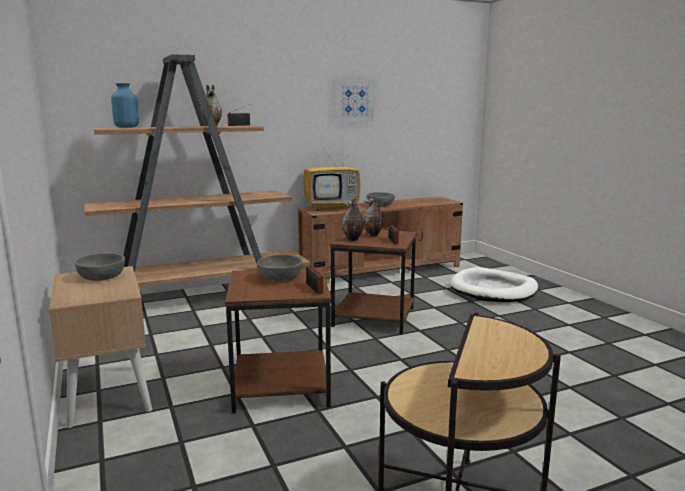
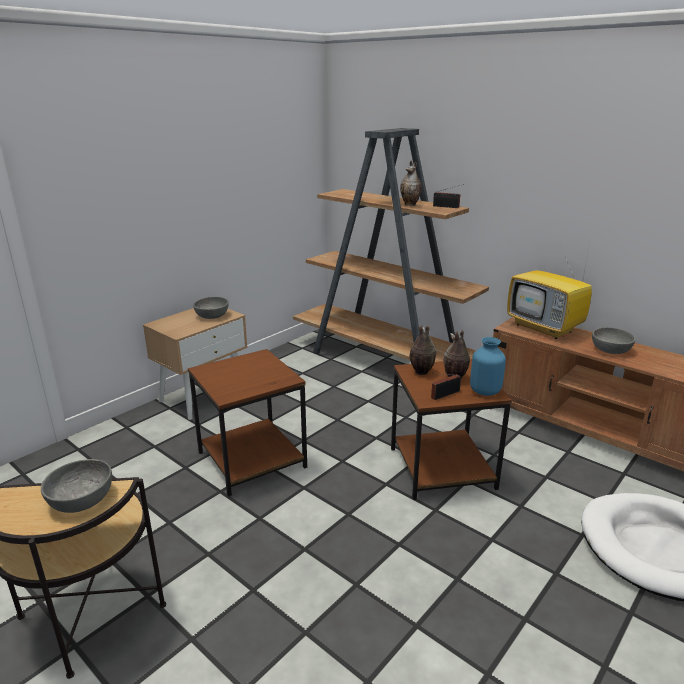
camera: 65 degrees right, 10 degrees up
(127, 127) = (353, 193): blue vase -> blue vase (485, 391)
(280, 278) = (258, 372): grey bowl -> grey bowl (81, 499)
(314, 289) = (237, 393): radio -> none
(354, 101) = (625, 193): picture -> none

